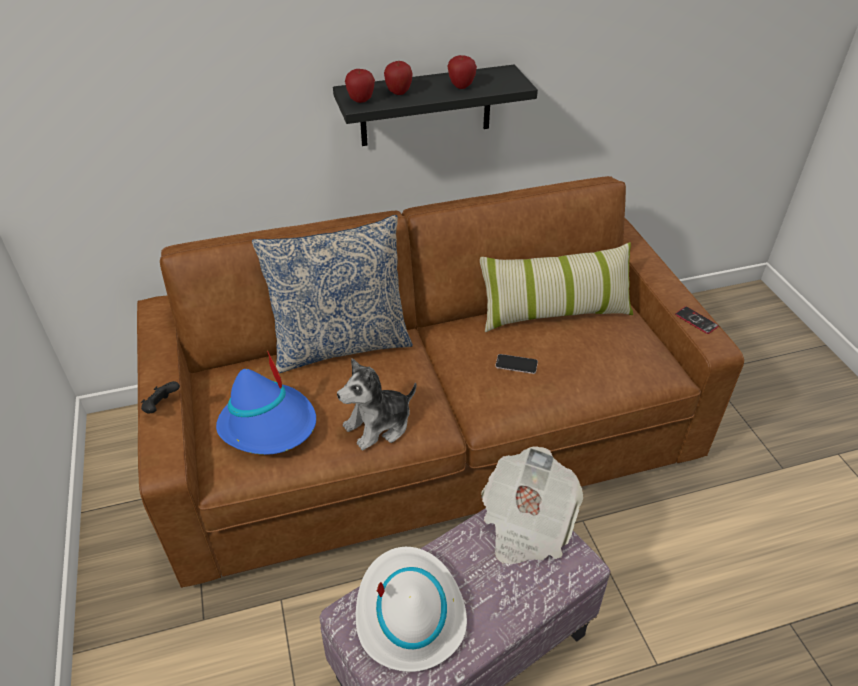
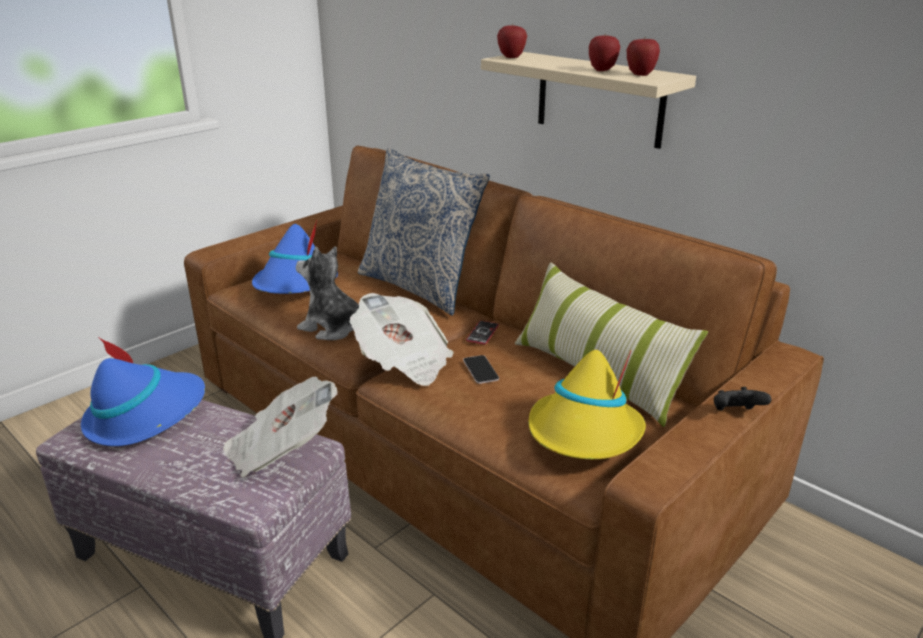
camera: 60 degrees right, 15 degrees down
(161, 407) = (266, 235): black game controller -> black game controller (735, 413)
(398, 92) = (548, 61): apple -> apple (640, 74)
(409, 612) = (146, 415): white hat -> blue hat
(426, 106) = (599, 99): black shelf -> beige shelf
(472, 401) = (403, 361): none -> newspaper
(627, 350) = (584, 433): none -> yellow hat
(696, 320) = (677, 452): phone -> phone (482, 333)

